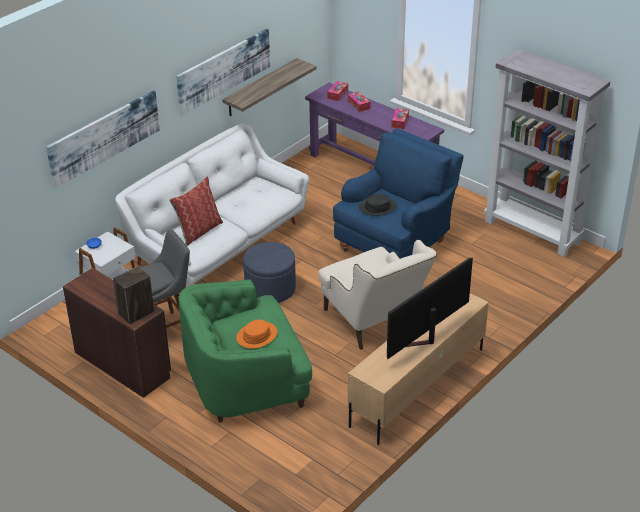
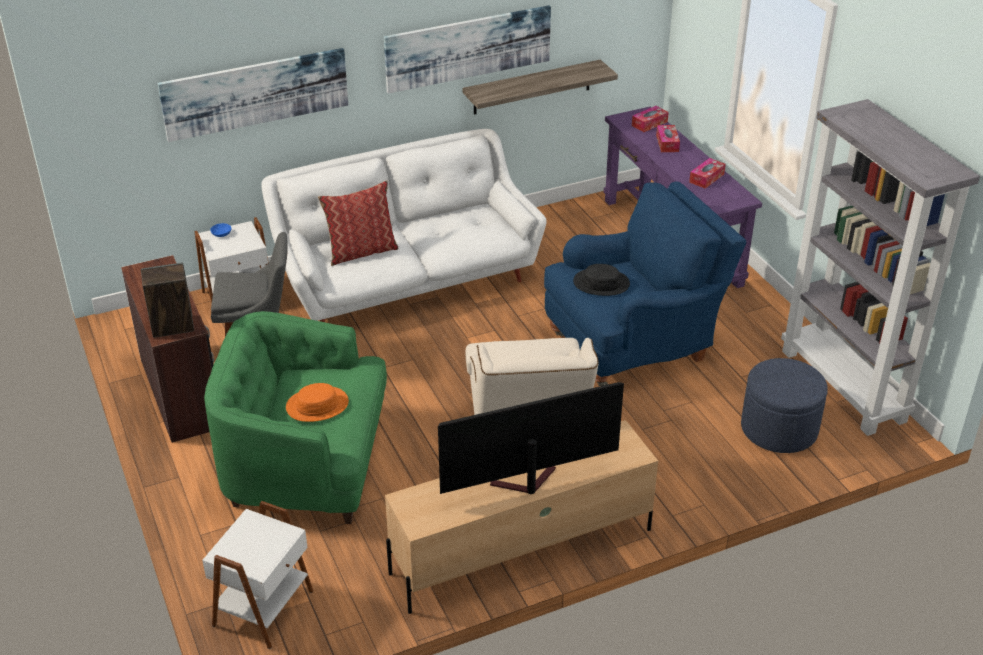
camera: 25 degrees right, 0 degrees up
(270, 289) = (427, 355): blue ottoman -> blue ottoman (779, 429)
(289, 473) = (265, 608): none -> white side table

